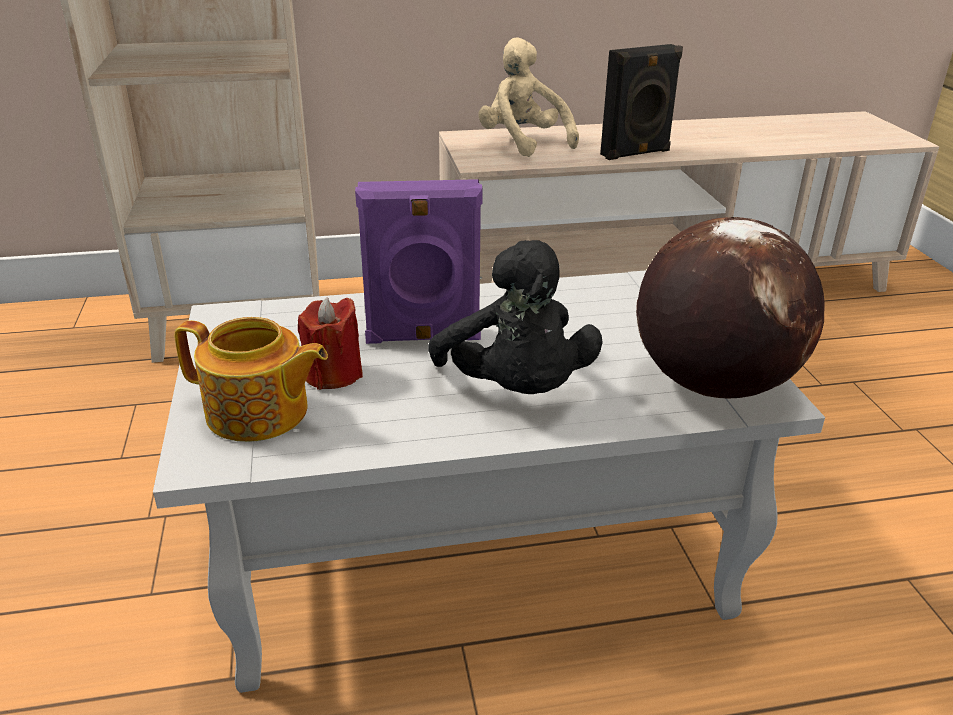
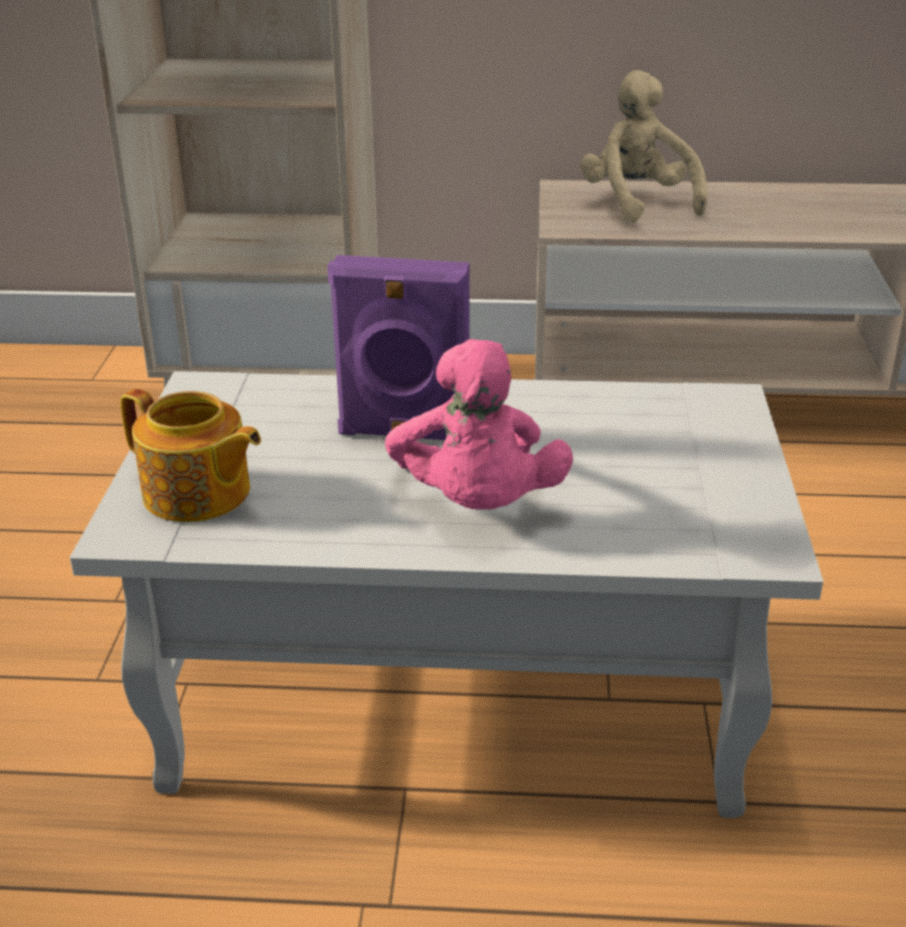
camera: 15 degrees right, 0 degrees up
(333, 374) = (289, 463): red candle -> none
(515, 390) = (477, 505): black plush toy -> pink plush toy
(636, 153) = (779, 228): black speaker -> none
(712, 384) = (708, 527): globe -> none

